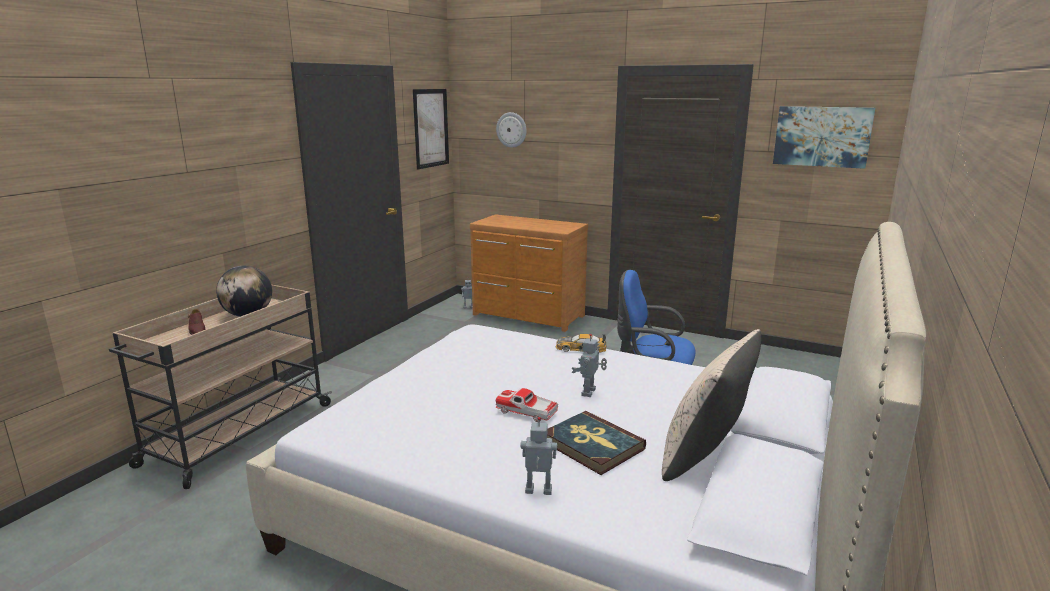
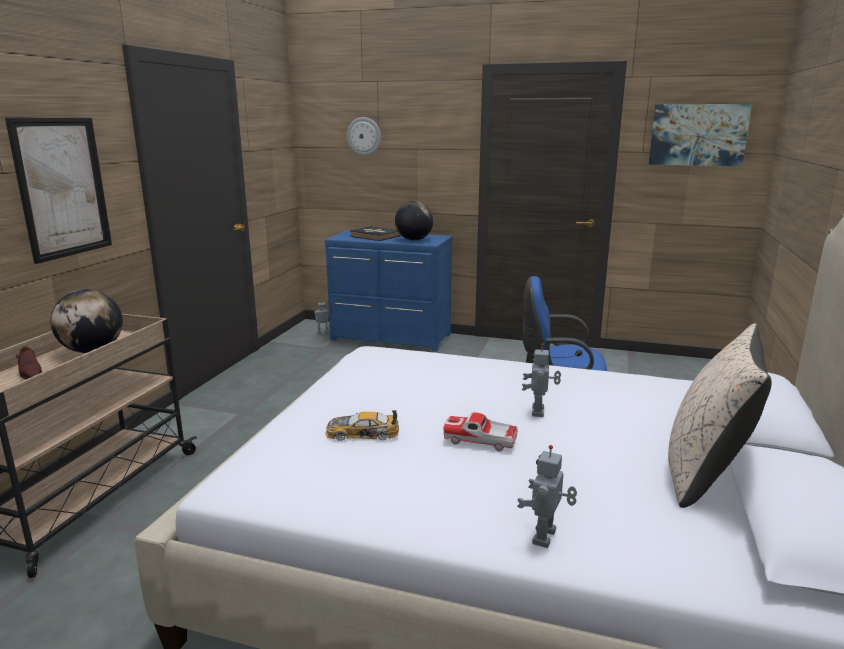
camera: 10 degrees left, 0 degrees up
(431, 128) = (274, 135): picture -> picture (62, 187)
(528, 316) = (391, 338): brown dresser -> blue dresser
(538, 491) = (546, 537): toy robot -> toy robot turned 60 degrees counterclockwise
(549, 227) = (414, 240): none -> globe
(580, 348) = (501, 364): toy car -> toy car (362, 433)
(592, 445) = (577, 473): book -> book (375, 236)

